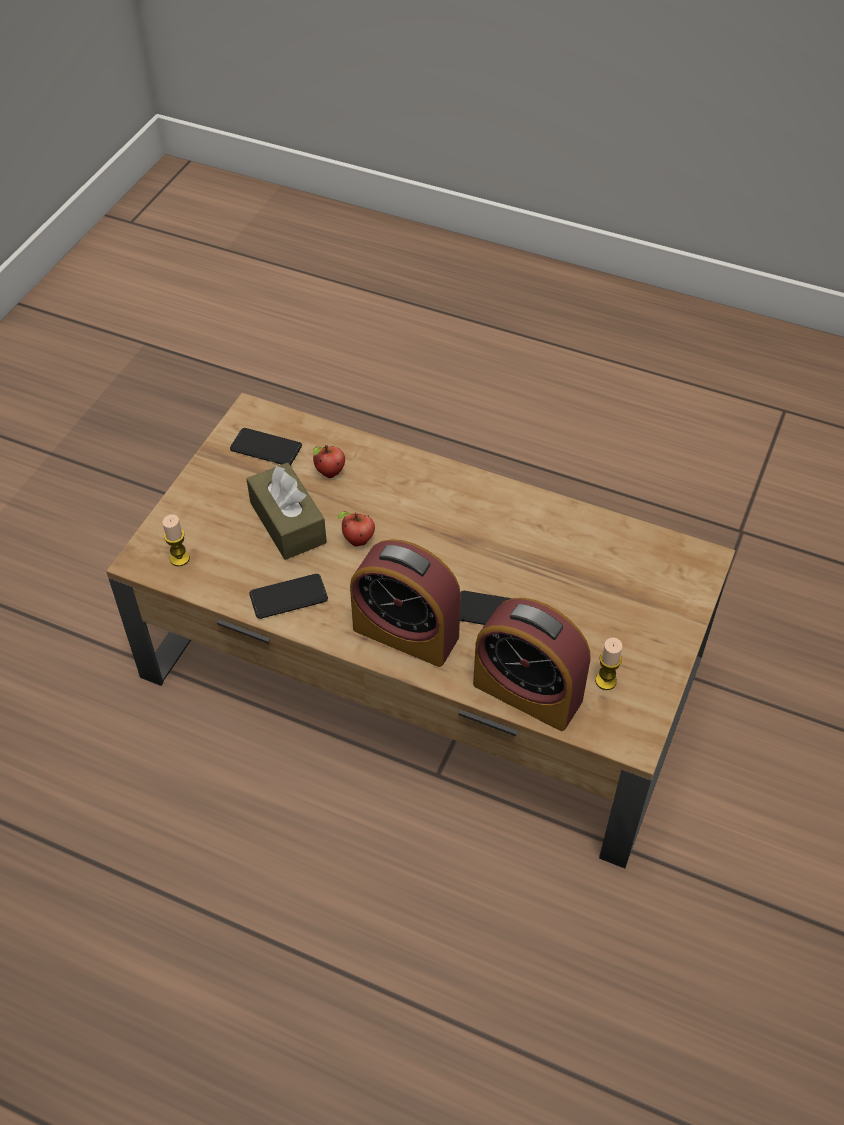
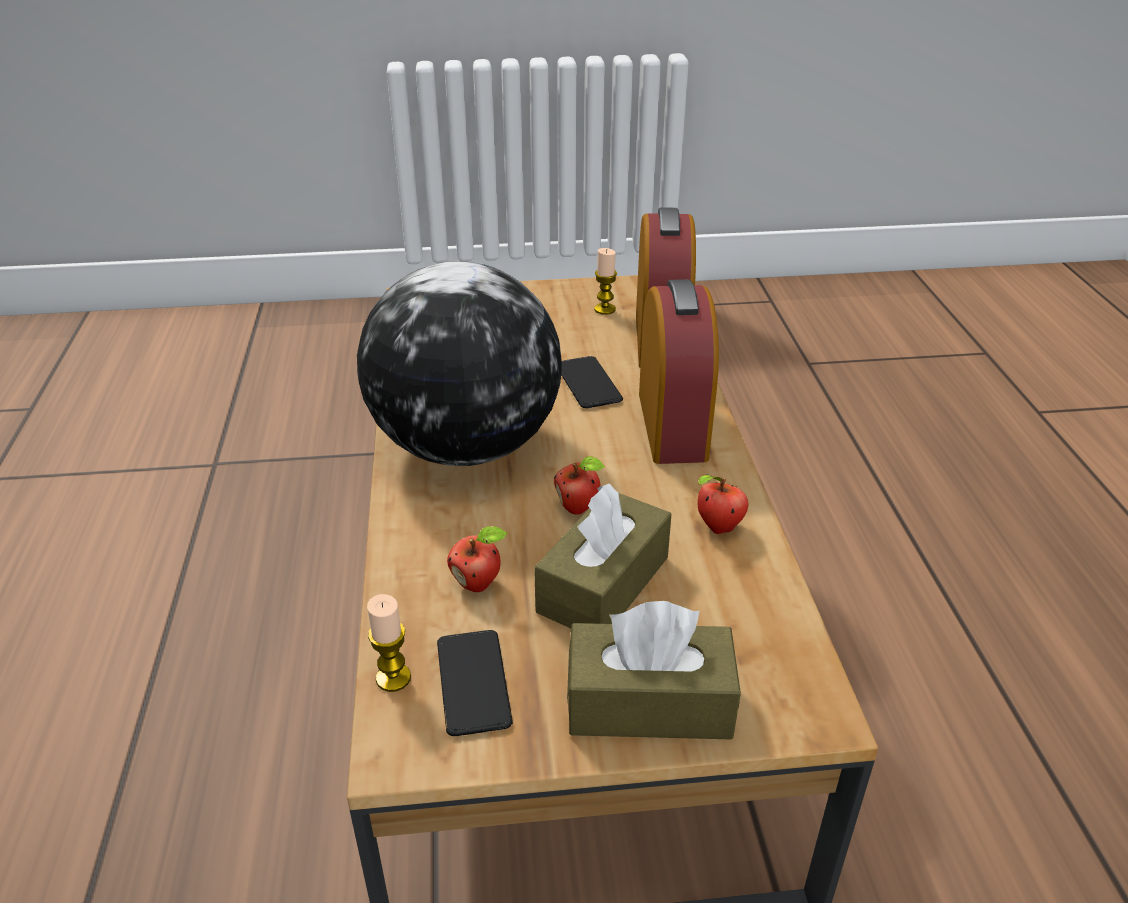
camera: 120 degrees left, 15 degrees down
(179, 558) = (769, 667): candle -> candle (393, 678)
(200, 502) = (649, 703): none -> brown tissue box
(288, 597) = (718, 528): phone -> apple
(460, 513) = (465, 446): none -> globe

